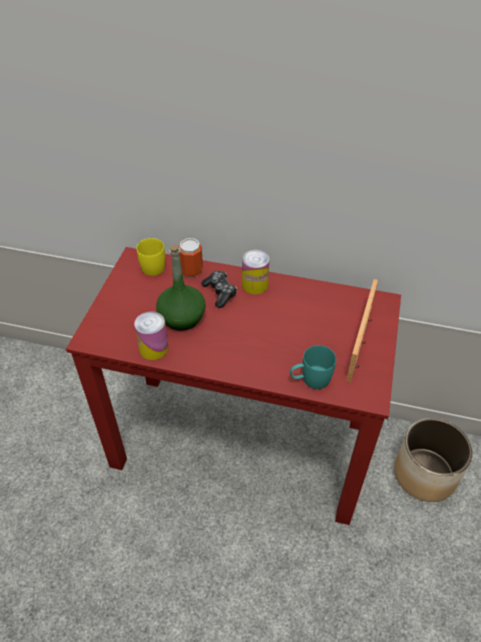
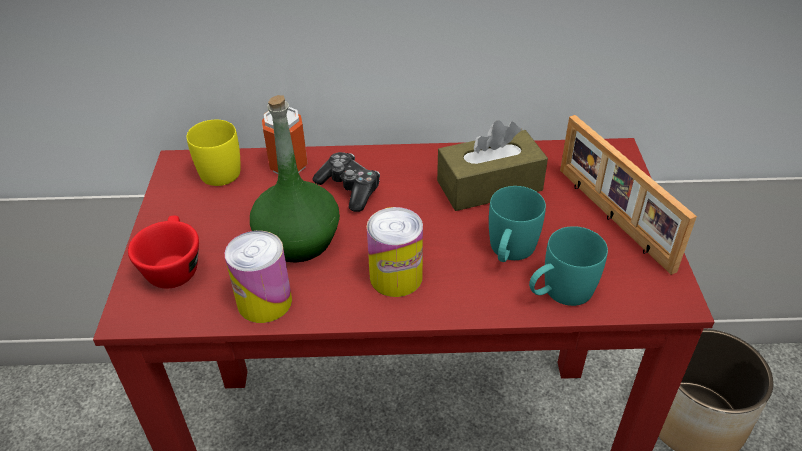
camera: 15 degrees left, 5 degrees down
(114, 318) = (173, 266): none -> red cup
(255, 285) = (402, 166): can -> can (396, 277)
(293, 350) = (509, 252): none -> turquoise mug
(299, 307) = (489, 186): none -> brown tissue box
(361, 343) = (611, 218): picture frame -> picture frame turned 150 degrees clockwise

